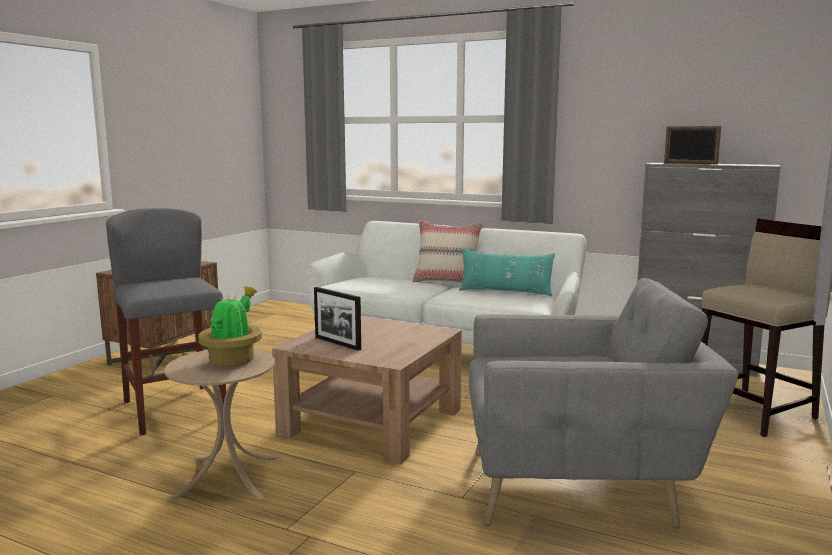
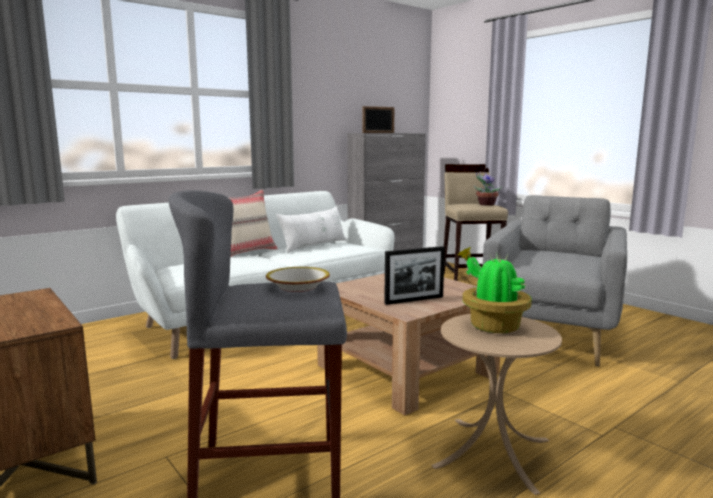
camera: 65 degrees left, 0 degrees up
(179, 284) = (298, 287): none -> bowl
(505, 292) = (314, 246): turquoise pillow -> white pillow
(771, 293) = (485, 204): none -> potted plant

